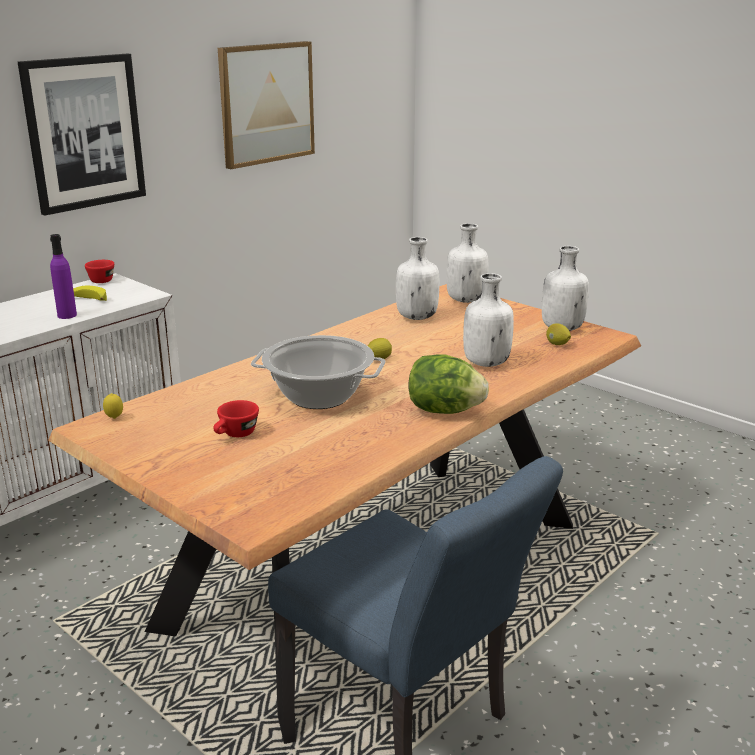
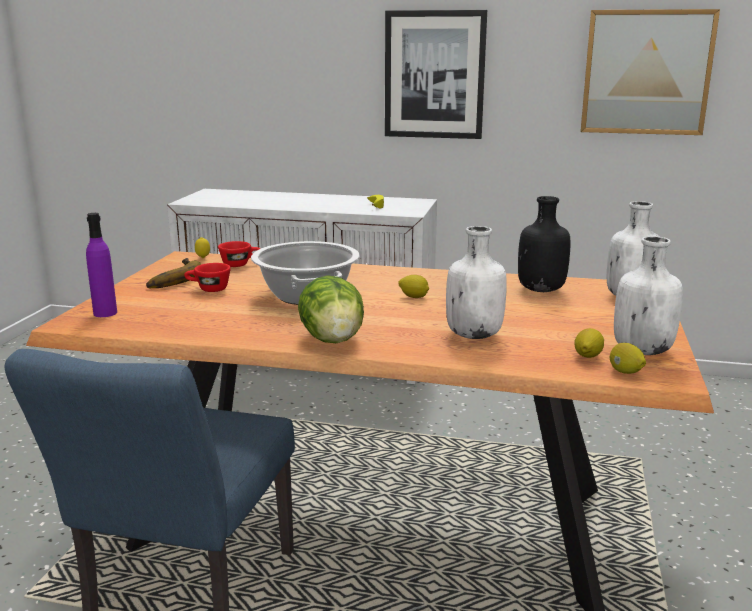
camera: 60 degrees right, 5 degrees down
(67, 315) = (338, 208): purple bottle -> purple bottle (105, 313)
(103, 279) = (417, 200): red cup -> red cup (240, 264)
(167, 447) = (171, 278): none -> banana
(416, 317) = (541, 289): white bottle -> black bottle
(591, 343) = (625, 372): none -> lemon

